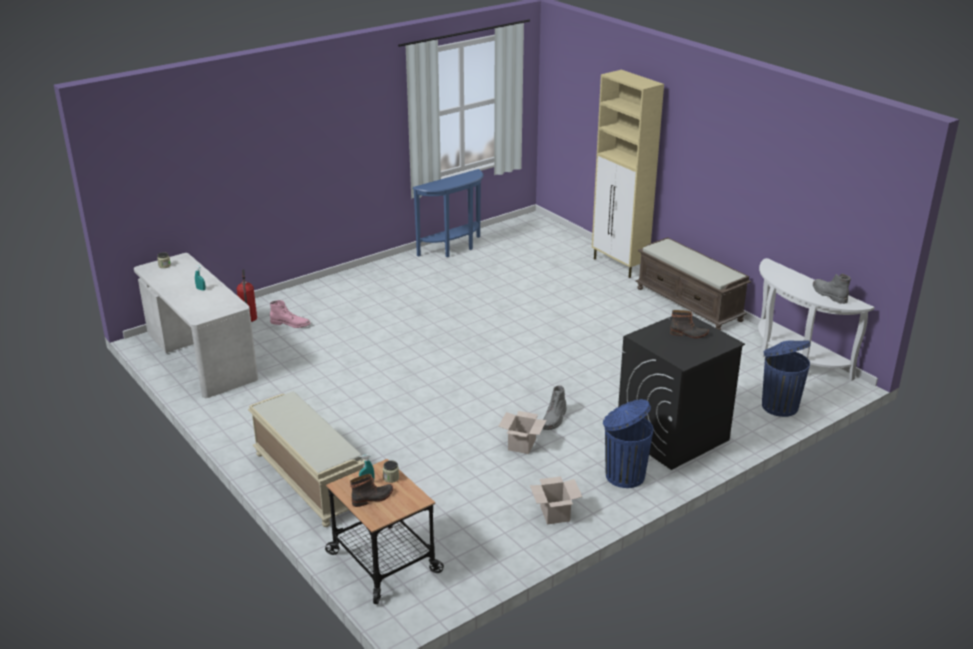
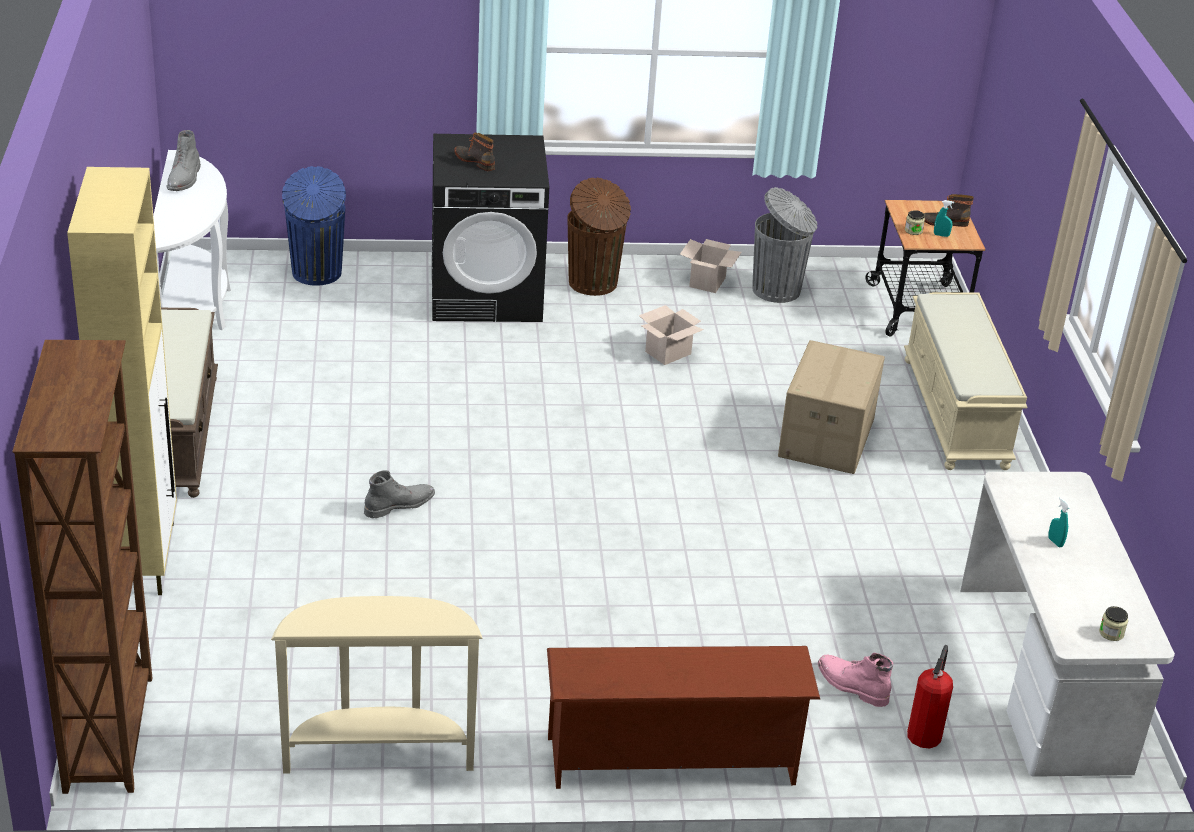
camera: 150 degrees left, 5 degrees up
(347, 279) = (671, 762): none -> brown shoe rack
(381, 429) = (825, 437): none -> cardboard box
(454, 249) = (378, 754): blue console table -> beige console table
(500, 530) = (778, 290): none -> grey trash can
(546, 226) = (111, 732): none -> brown bookcase
(554, 419) = (596, 363): grey boot -> grey boot (399, 504)
(623, 475) = (593, 283): blue trash can -> brown trash can

